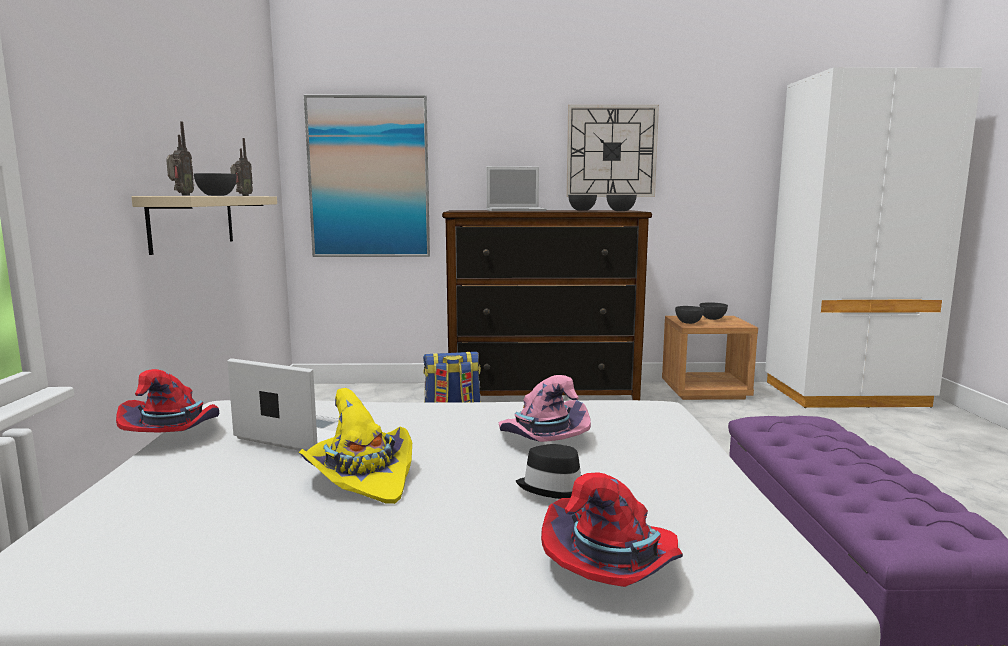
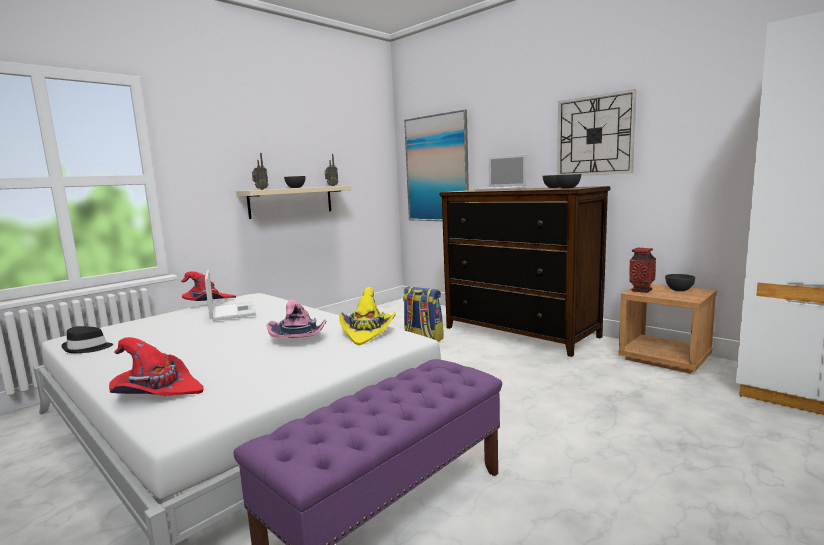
camera: 45 degrees right, 0 degrees up
(362, 477) = (199, 333): yellow hat -> yellow hat (367, 333)
(556, 487) = (232, 358): black hat -> black hat (87, 348)
(689, 322) = (641, 290): grey bowl -> vase

